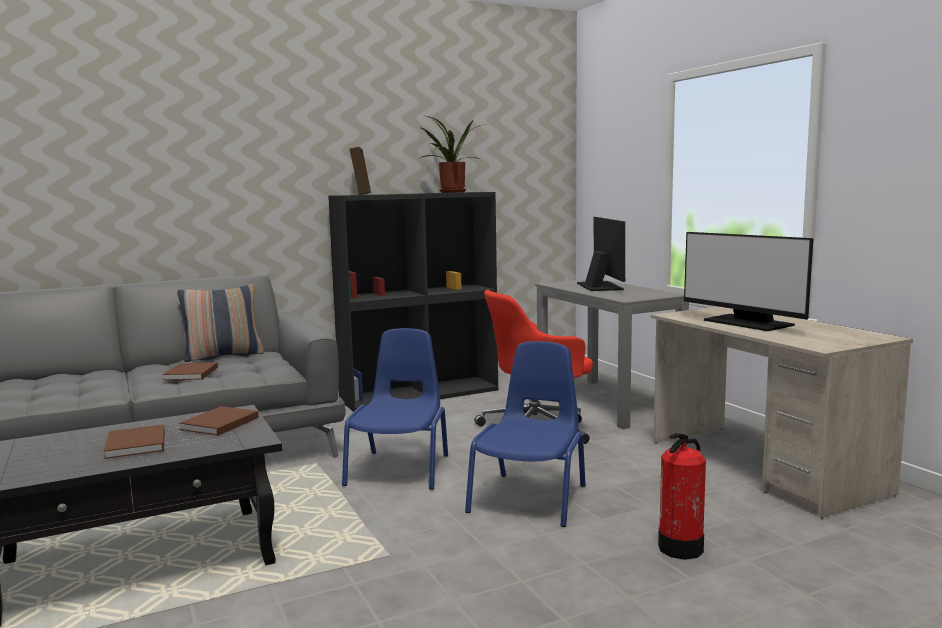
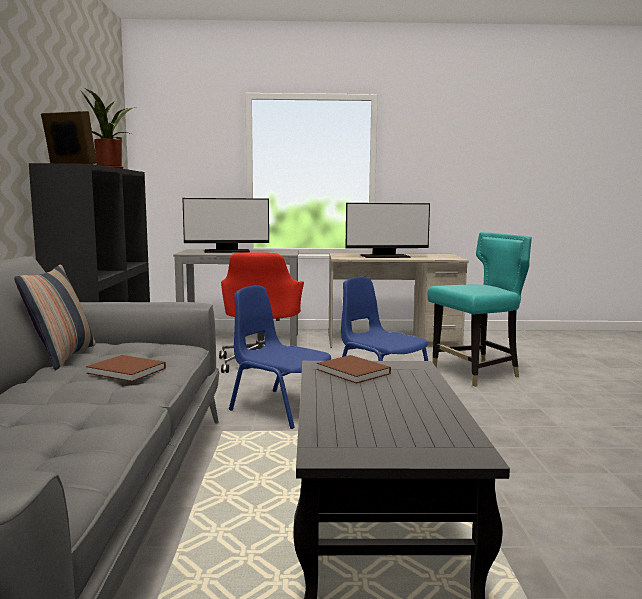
camera: 65 degrees left, 0 degrees up
(136, 445) = (390, 397): brown book -> none
(600, 286) = (227, 251): monitor -> monitor turned 150 degrees clockwise
(681, 548) = (476, 373): fire extinguisher -> turquoise chair

